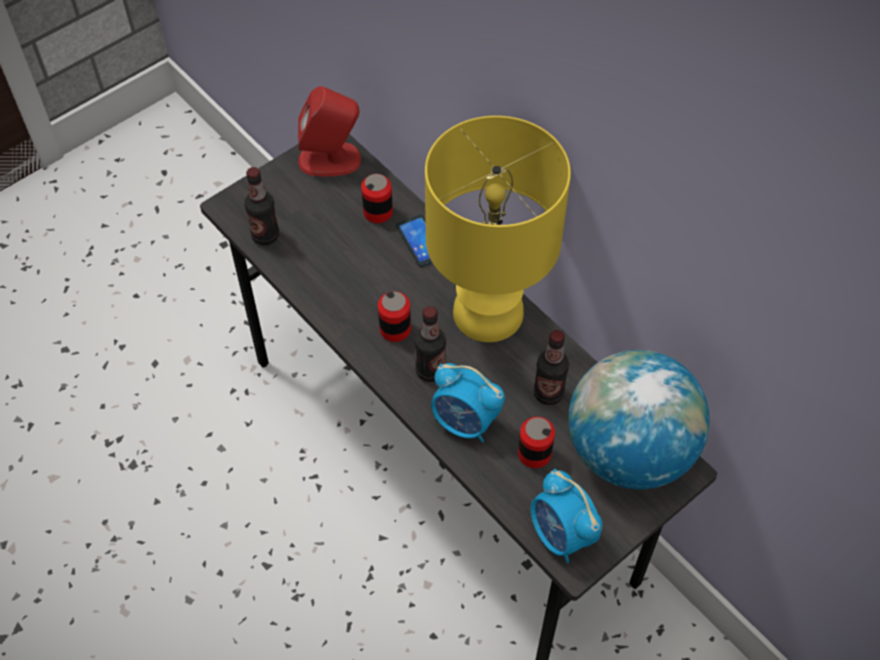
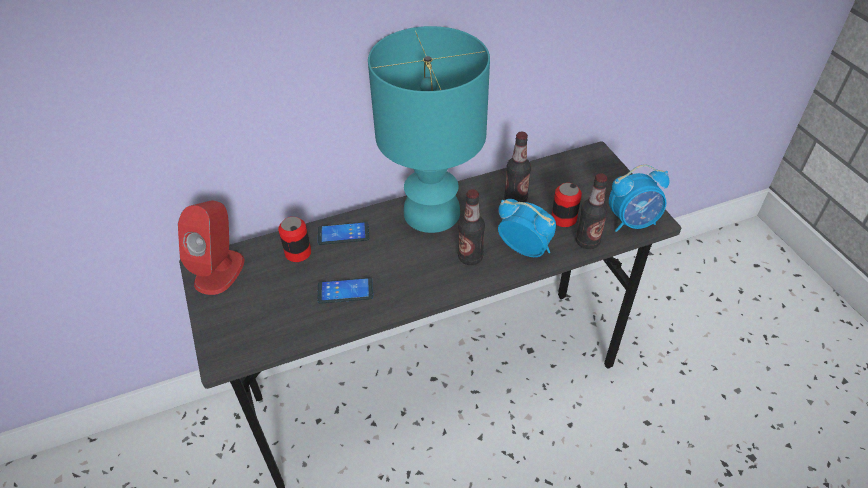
camera: 70 degrees left, 10 degrees down
(265, 236) = (275, 336): bottle -> bottle (587, 241)
(341, 271) = (345, 291): none -> phone
(395, 329) = (422, 269): can -> none
(465, 422) = (525, 249): alarm clock -> alarm clock turned 105 degrees counterclockwise
(490, 313) = (433, 212): yellow table lamp -> turquoise table lamp
(628, 451) = (575, 173): globe -> none

